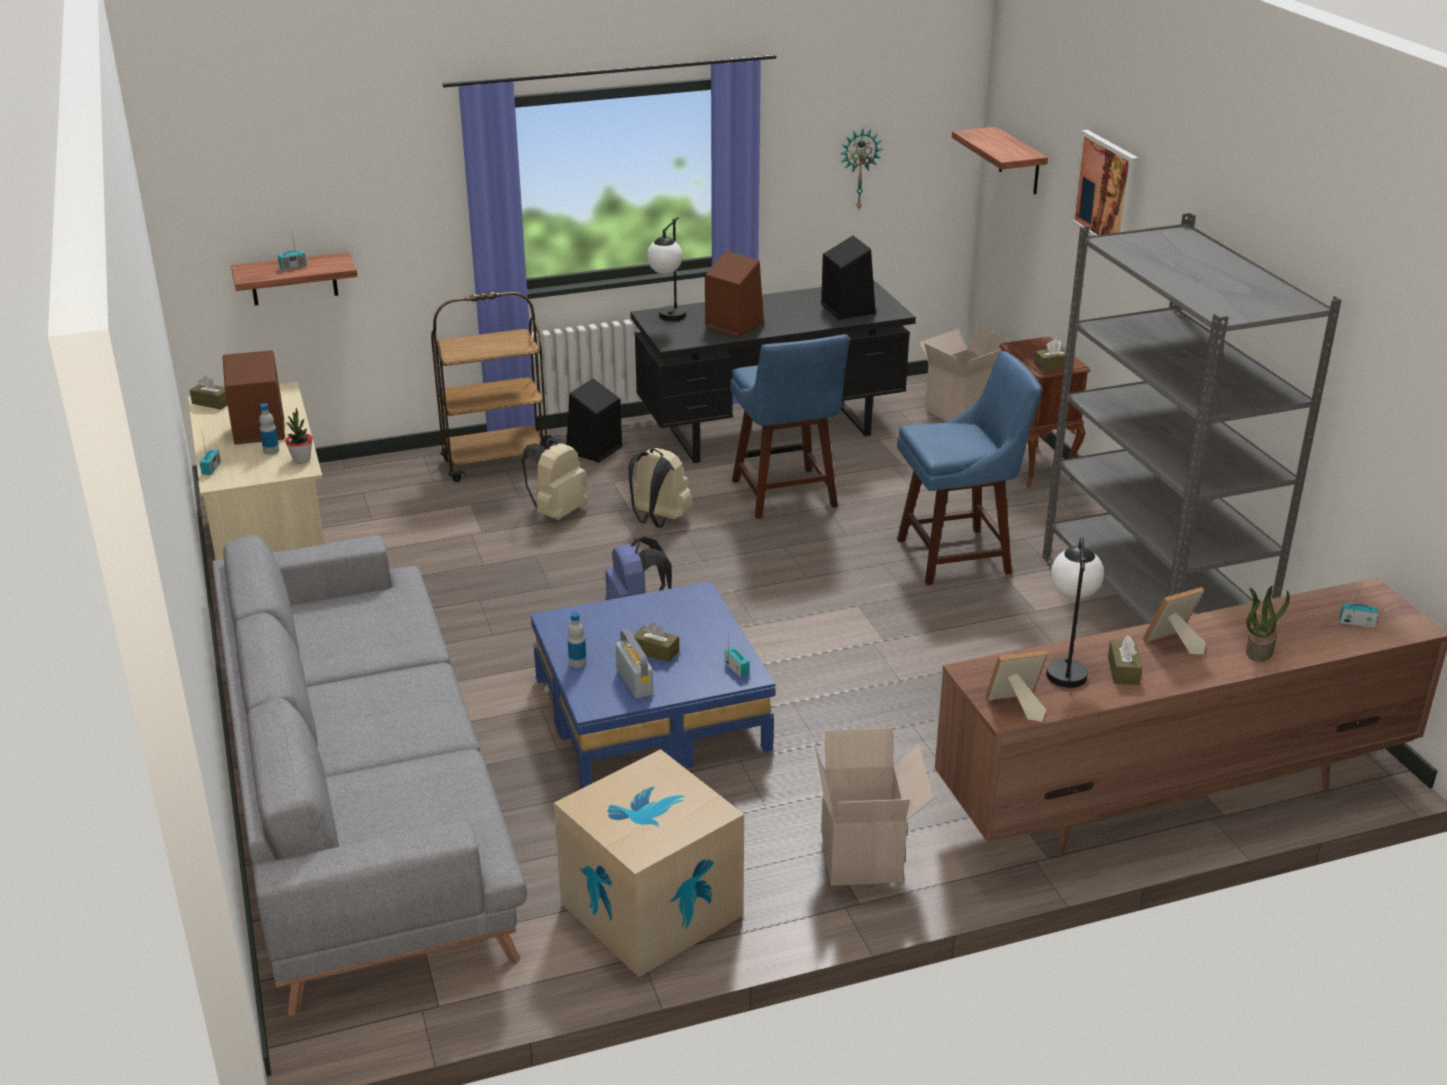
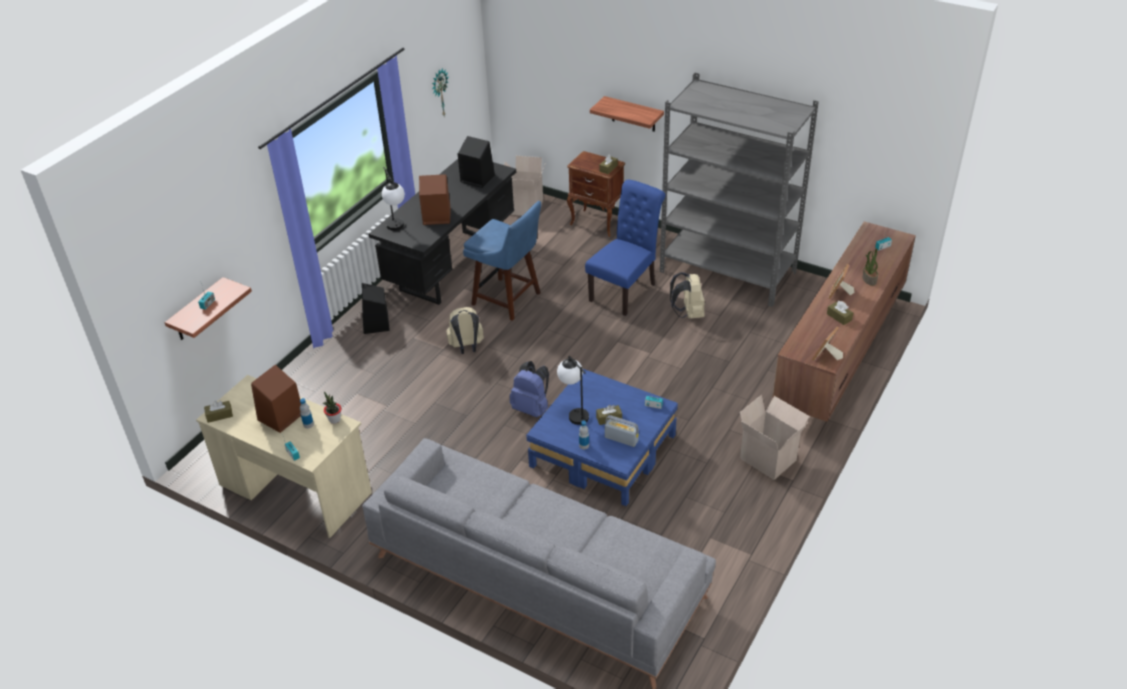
camera: 40 degrees left, 10 degrees up
(496, 464) = (335, 361): brown cart -> none
(557, 512) = (410, 372): beige backpack -> beige backpack (688, 313)
(651, 909) = (725, 538): cardboard box -> none
(958, 555) = (625, 290): blue stool -> blue chair
(1019, 162) = (527, 58): shelf -> shelf (633, 114)
(1065, 666) = (818, 327): table lamp -> table lamp (574, 412)
(1106, 191) = (613, 67): picture -> none

